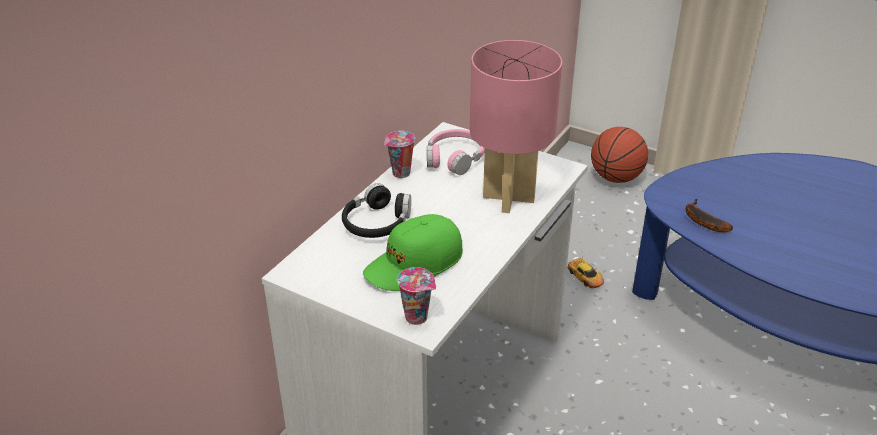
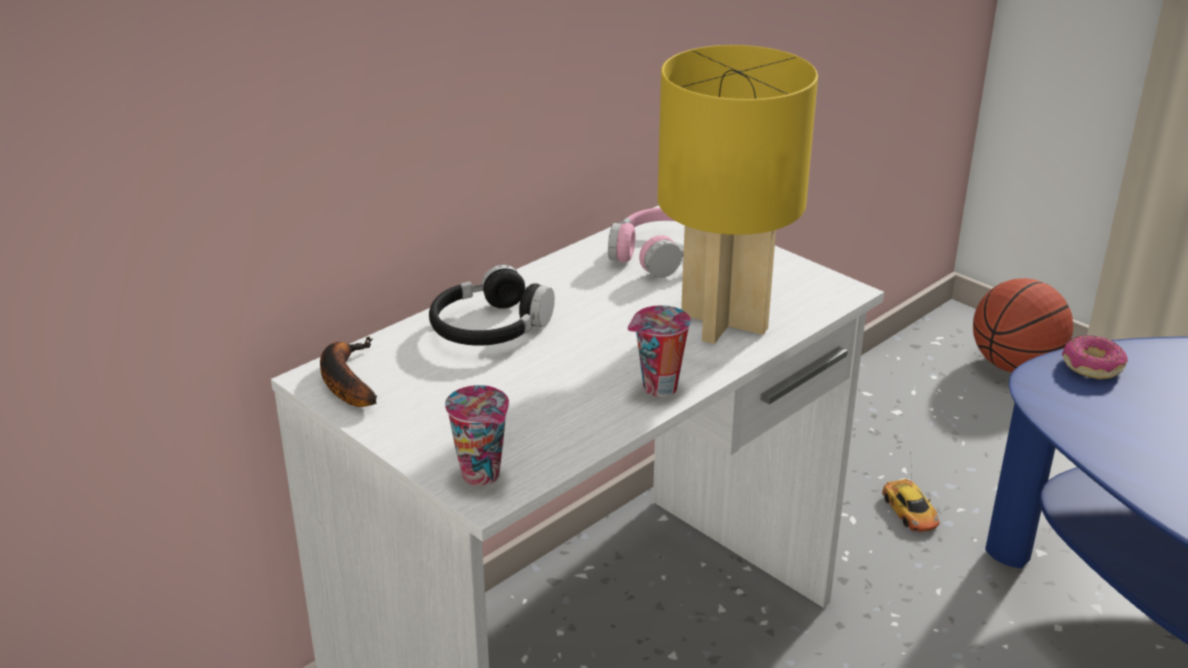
camera: 15 degrees right, 5 degrees down
(400, 174) = (564, 264): cup -> cup (658, 389)
(414, 264) = (519, 395): green cap -> none
(507, 198) = (722, 321): pink table lamp -> yellow table lamp
(684, 183) = (1091, 366): none -> donut
(701, 220) = (1102, 429): banana -> banana (345, 379)

